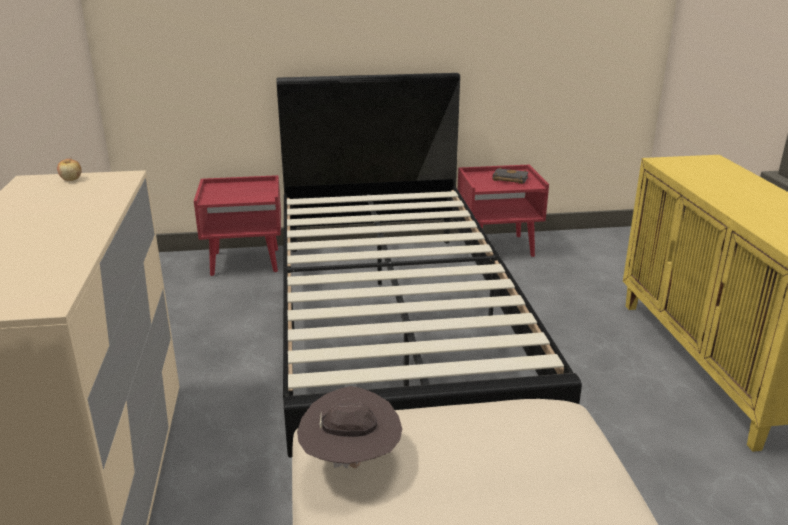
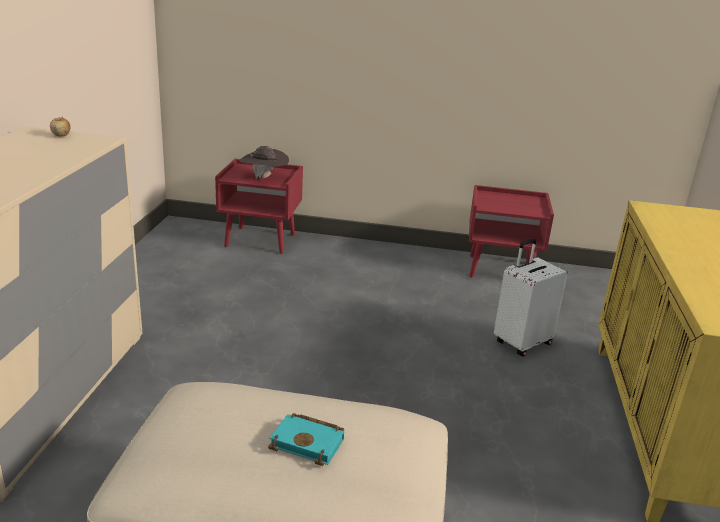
camera: 15 degrees right, 0 degrees up
(351, 461) = (187, 421): brown hat -> brown hat (264, 178)
(394, 329) = (355, 325): black bed -> none
(487, 452) = (309, 442): none -> turquoise book
(509, 179) = (518, 204): black book -> none
(556, 313) = (521, 343): none -> white suitcase

